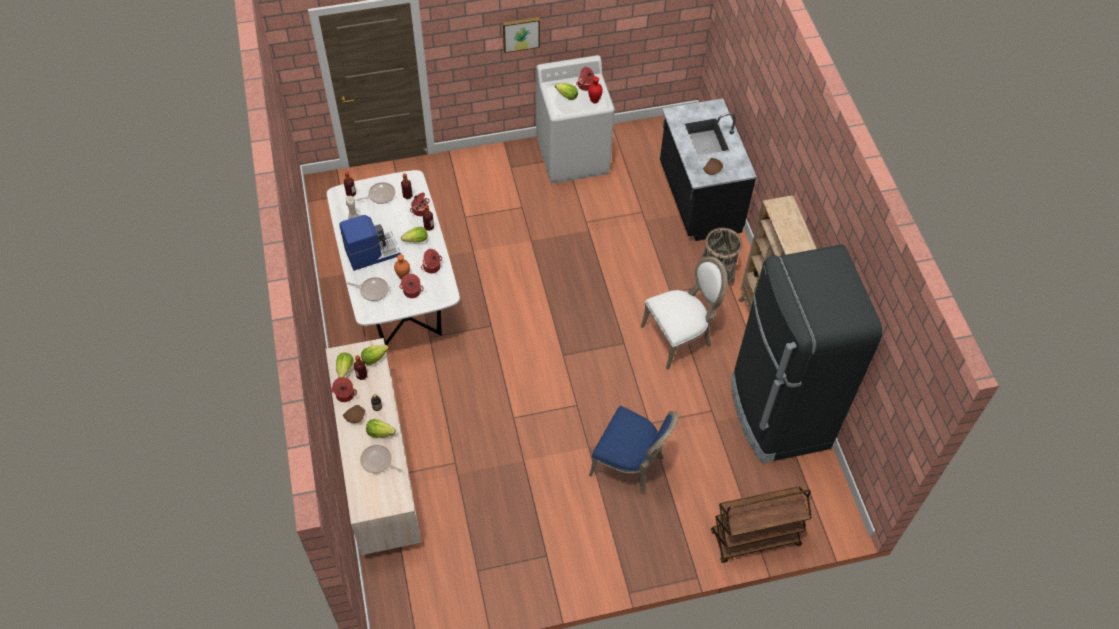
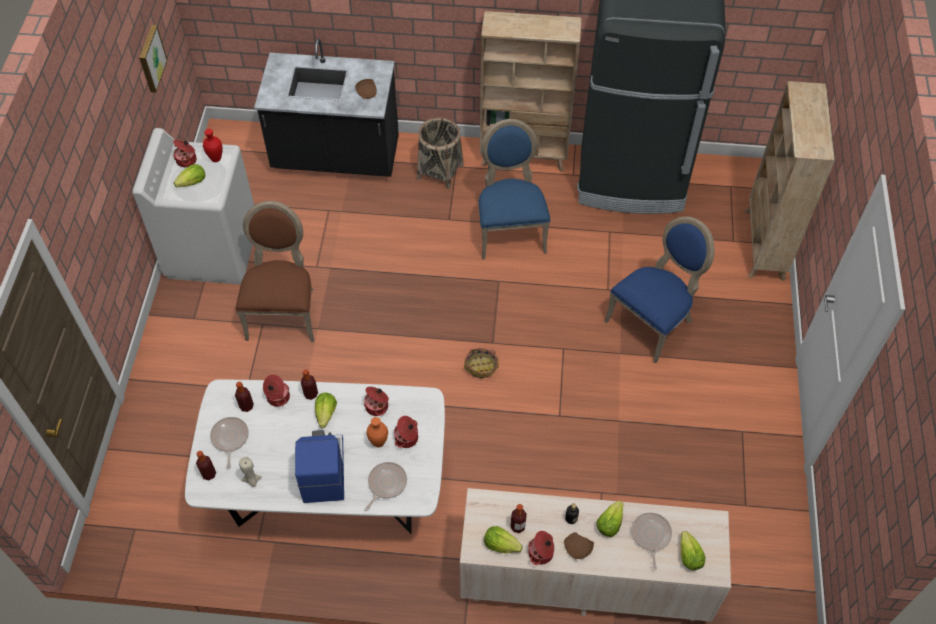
camera: 70 degrees left, 0 degrees up
(374, 358) = (495, 505): lettuce -> lettuce (689, 556)
(378, 461) = (650, 536): frying pan -> frying pan turned 135 degrees clockwise
(521, 33) = (105, 171): picture -> picture (151, 58)
(537, 216) = (283, 311): none -> brown chair
(538, 353) = (481, 366): none -> basket
(679, 337) = (509, 229): white chair -> blue chair
(754, 539) = (764, 245): brown cart -> beige bookcase

